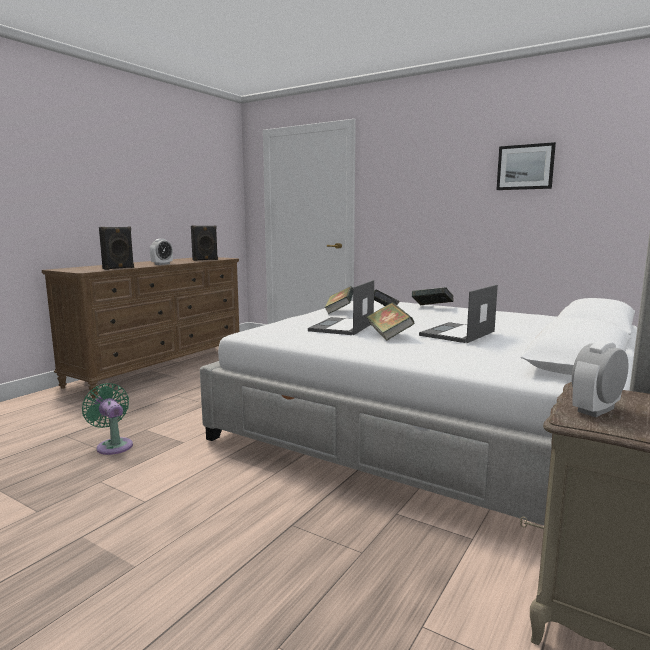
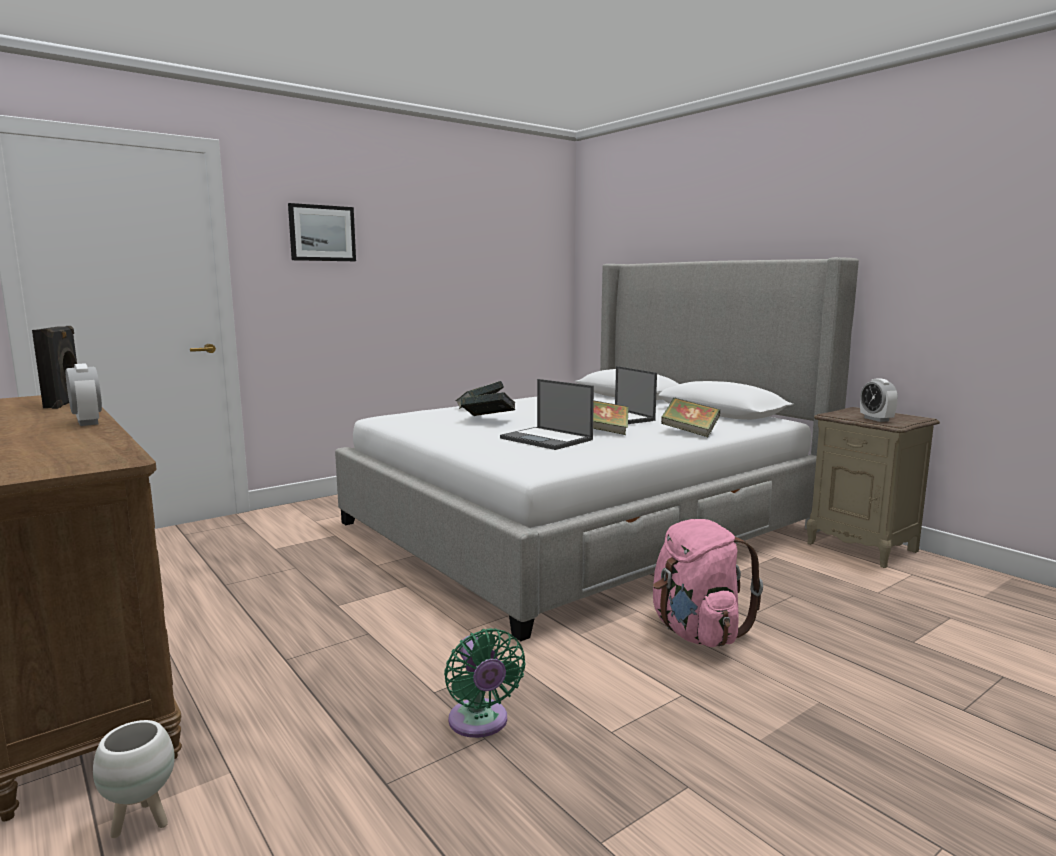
camera: 70 degrees left, 0 degrees up
(53, 404) = (143, 822): none -> white planter
(113, 445) = (480, 723): green fan -> green fan turned 90 degrees counterclockwise
(119, 268) = (111, 443): black speaker -> none
(246, 500) = (696, 632): none -> pink backpack
(339, 311) = (451, 431): book -> book (689, 432)
(525, 167) = (454, 242): picture -> picture (322, 233)

